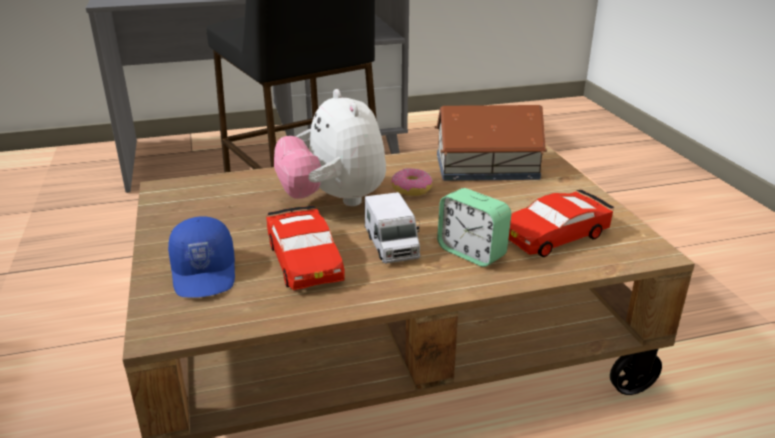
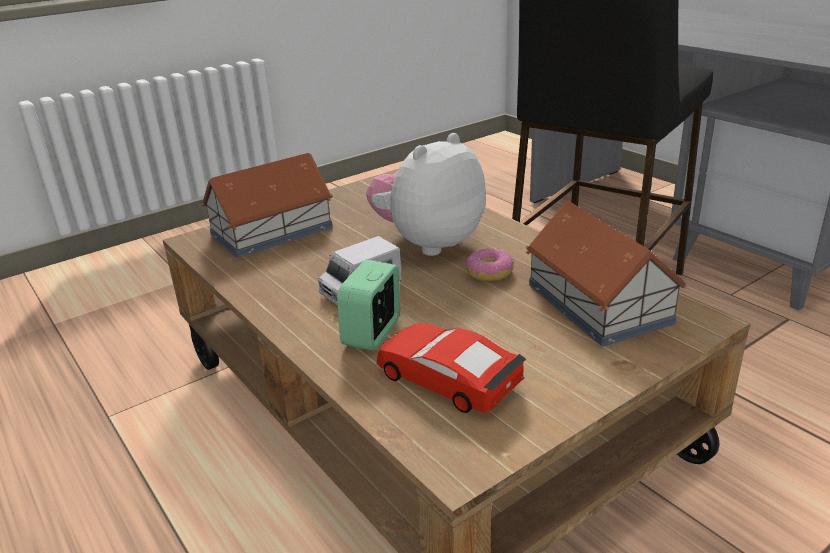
camera: 70 degrees right, 0 degrees up
(205, 273) = (273, 231): blue cap -> toy house
(305, 260) = (311, 259): red toy car -> none

